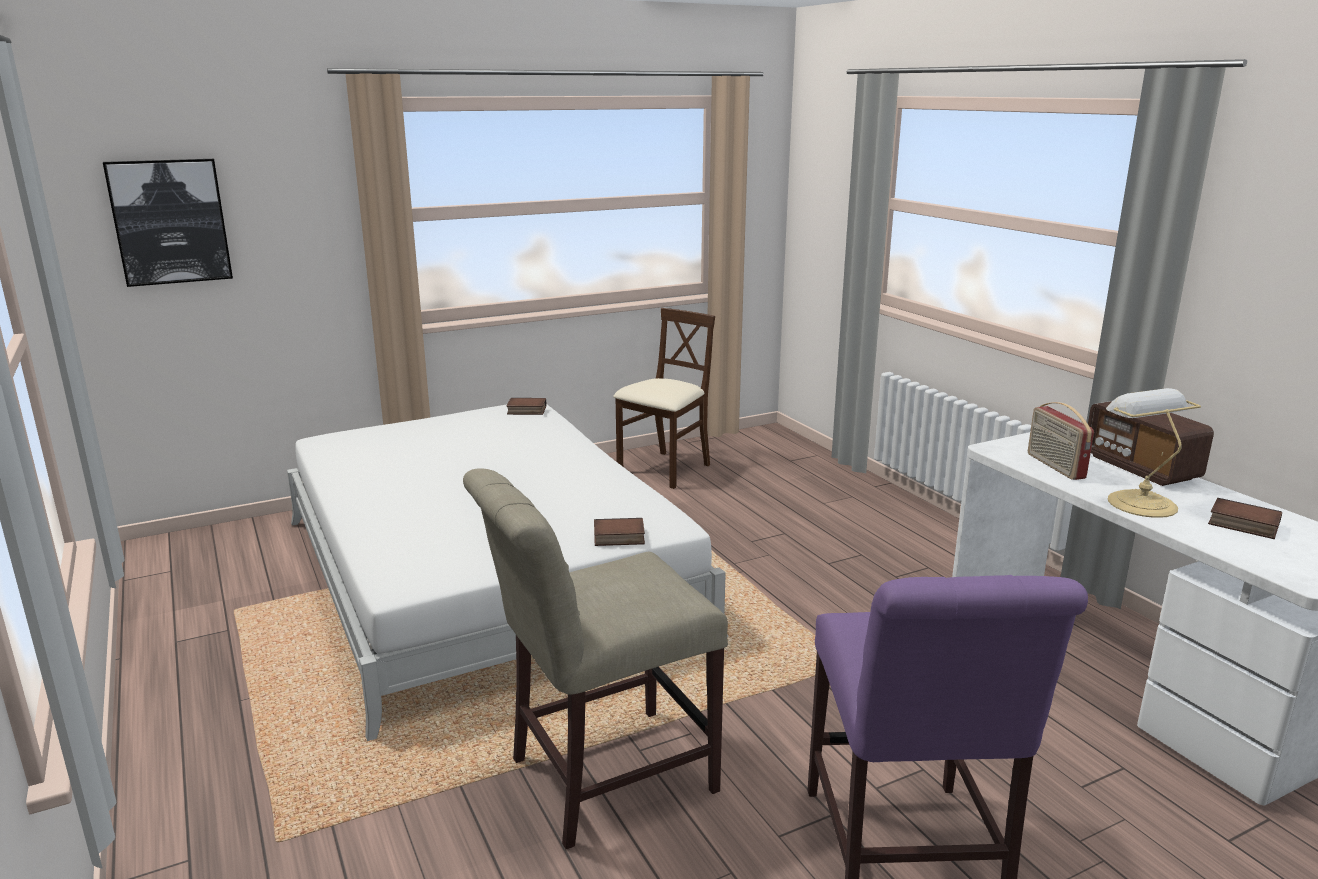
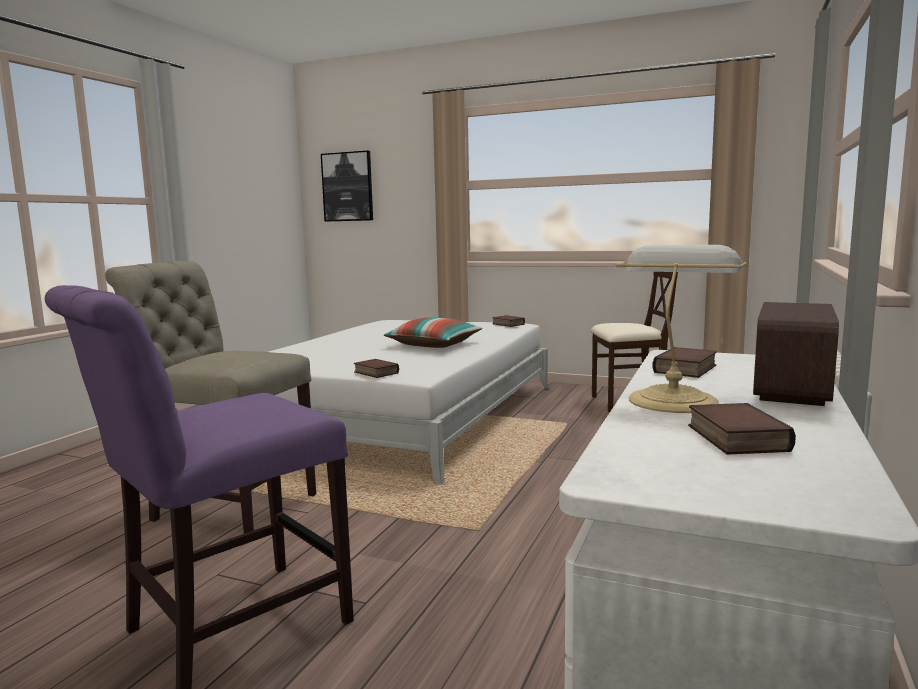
camera: 50 degrees right, 10 degrees down
(539, 471) = (434, 345): none -> pillow
(1054, 466) = (686, 369): radio -> book

